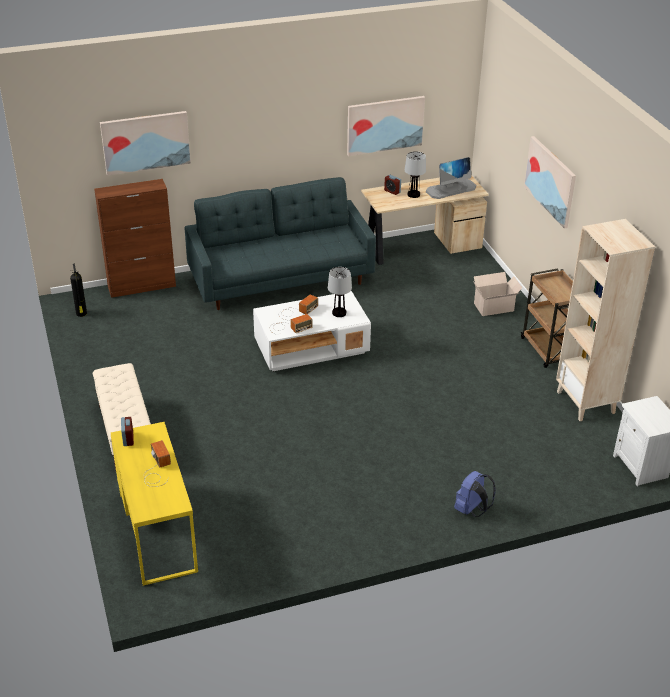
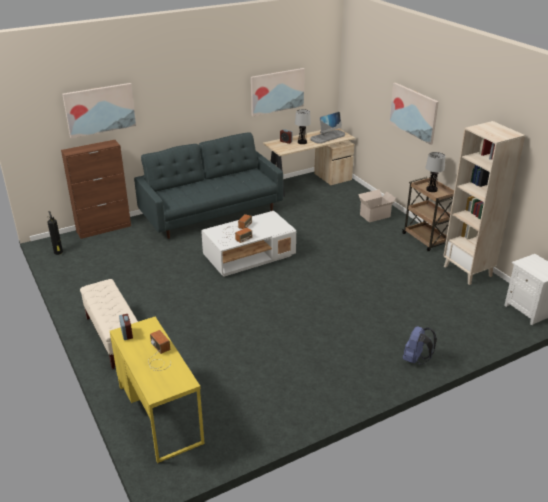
camera: 10 degrees left, 5 degrees down
(339, 313) = (269, 226): table lamp -> table lamp (432, 189)

